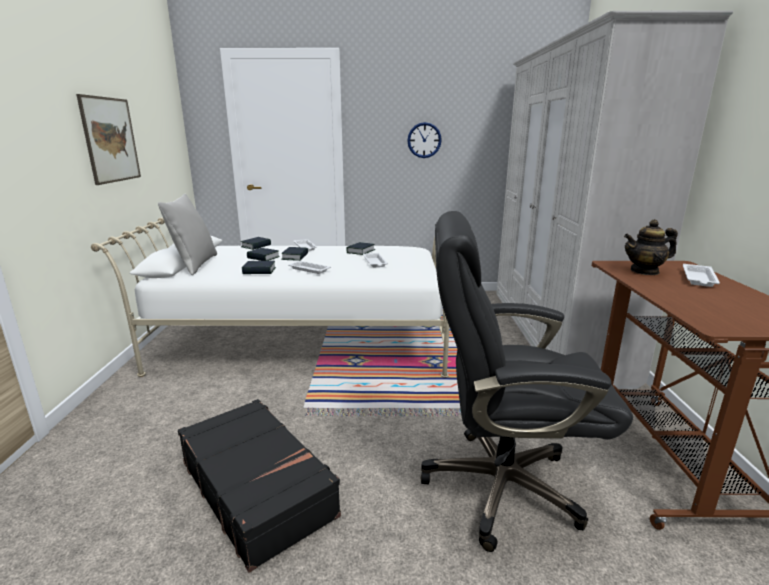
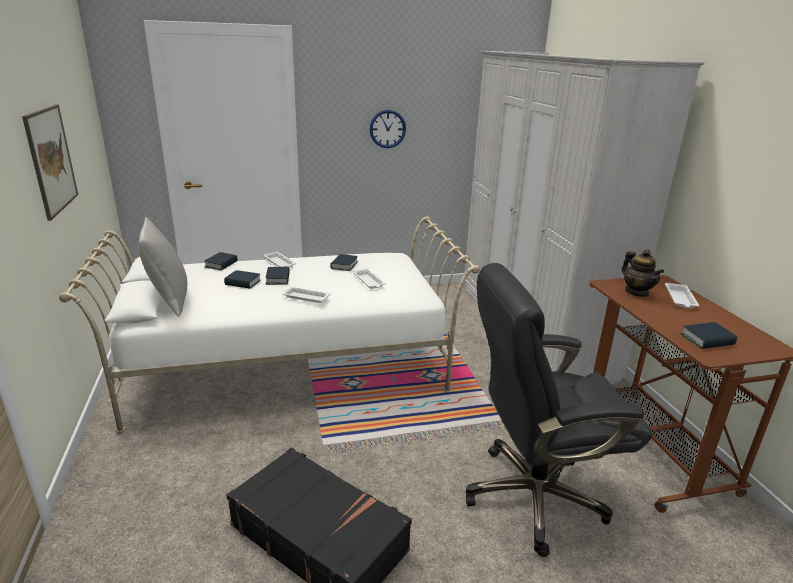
camera: 15 degrees left, 5 degrees up
(259, 271) = (252, 304): book -> book (707, 340)
(645, 271) = (637, 292): teapot -> teapot turned 90 degrees counterclockwise

